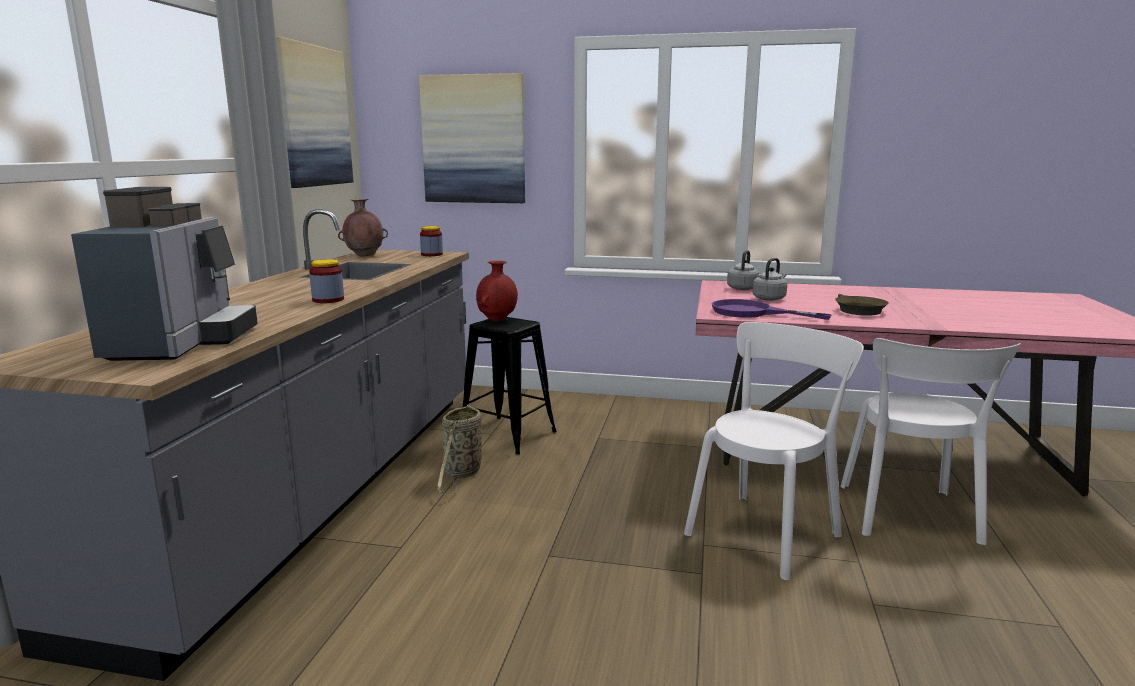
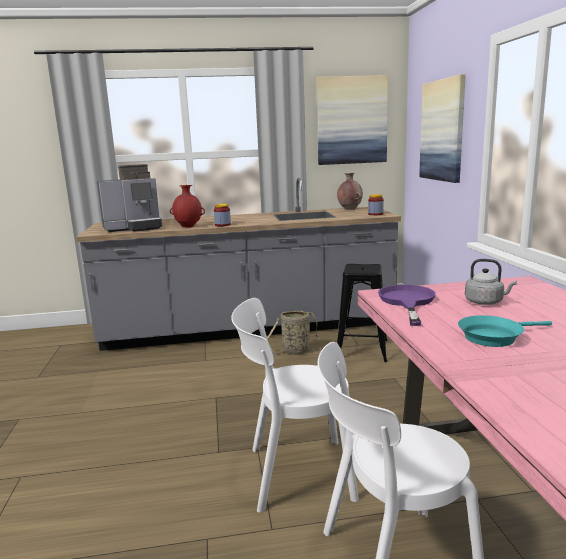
camera: 70 degrees right, 0 degrees up
(497, 319) = (368, 265): red vase -> red vase (188, 226)
(743, 288) = (518, 290): grey kettle -> none
(766, 531) = (294, 473): white chair -> white chair turned 150 degrees clockwise
(857, 310) = (494, 337): brown frying pan -> turquoise frying pan

